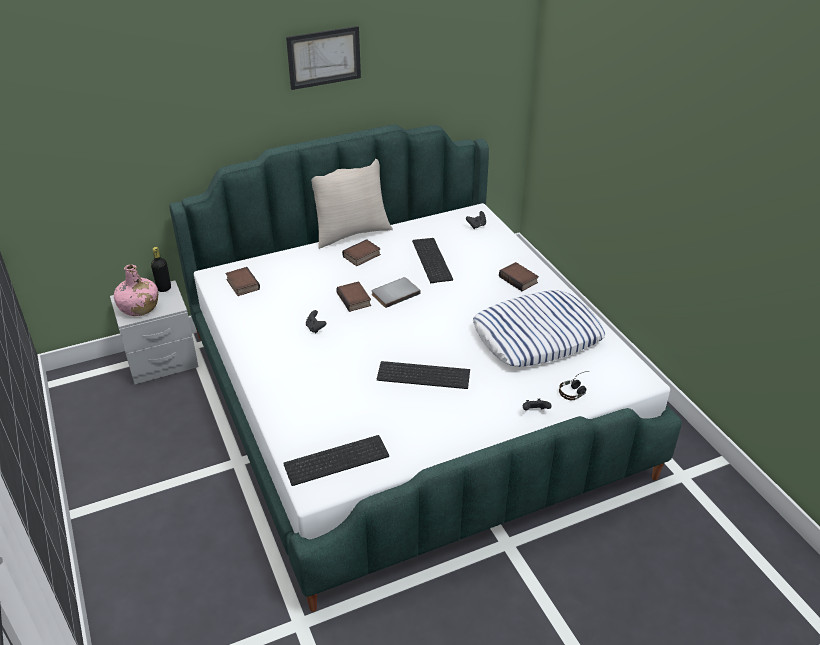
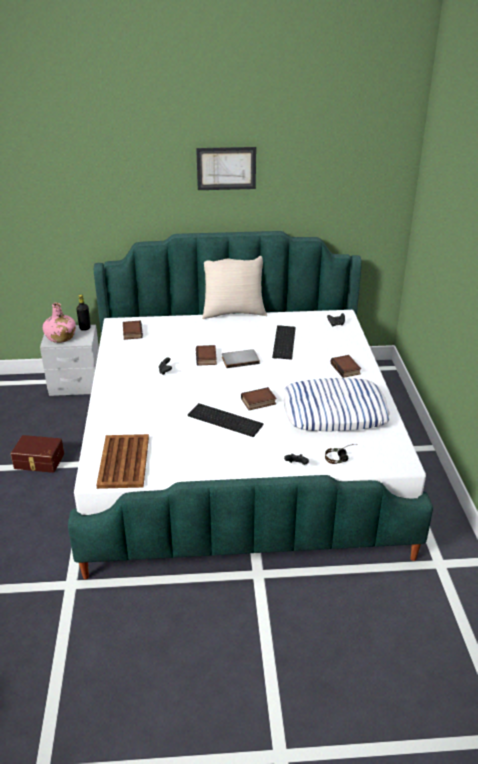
camera: 20 degrees right, 5 degrees down
(171, 476) = (39, 461): none -> brown storage box
(337, 458) = (124, 461): keyboard -> brown tray
(362, 256) = (231, 330): book -> book (258, 402)

